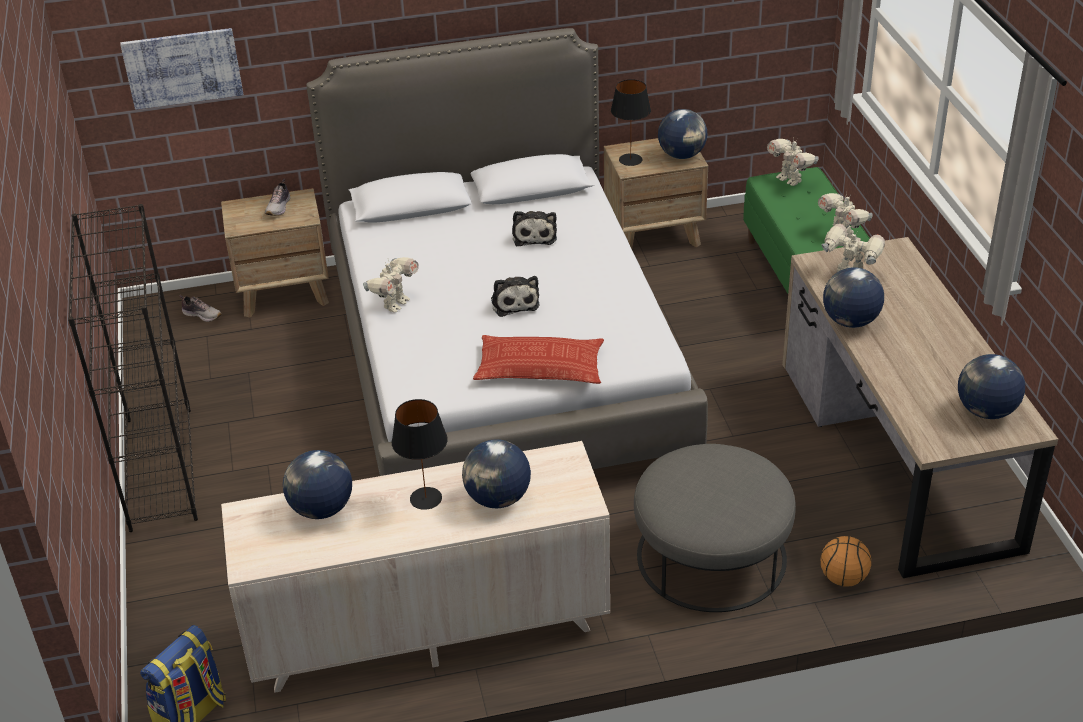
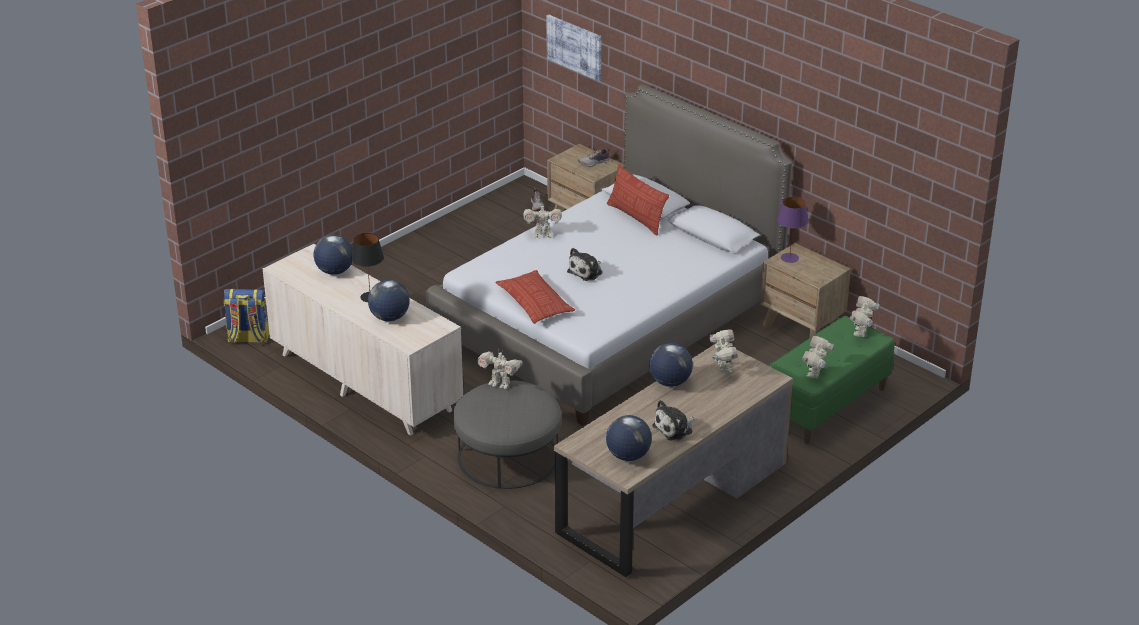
camera: 55 degrees right, 5 degrees down
(160, 467) = (403, 251): black bookcase -> none
(437, 223) = (636, 218): none -> pillow
(534, 235) = (662, 254): plush toy -> plush toy (674, 429)
(631, 159) = (790, 258): black table lamp -> purple table lamp
(661, 475) = (500, 383): none -> toy robot
(682, 155) = (819, 274): globe -> none
(844, 579) = (534, 511): basketball -> none

